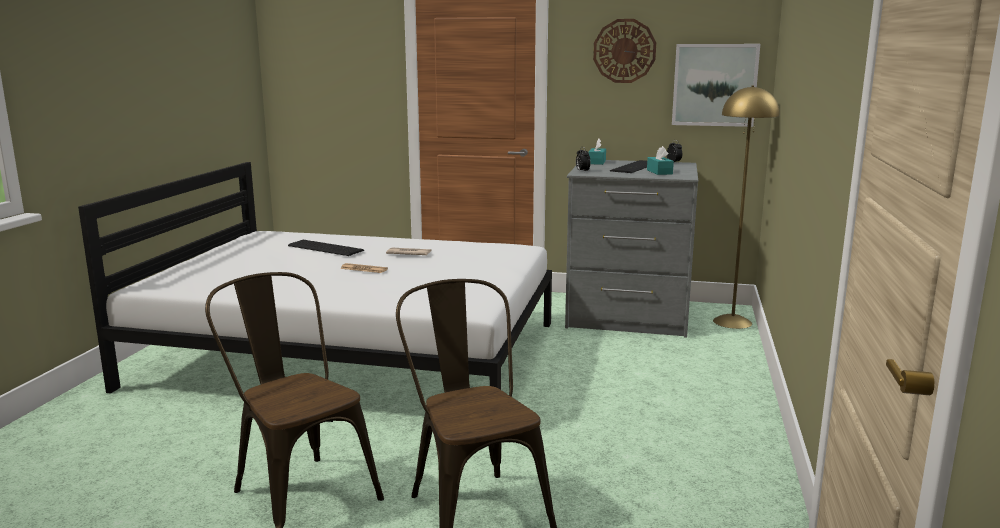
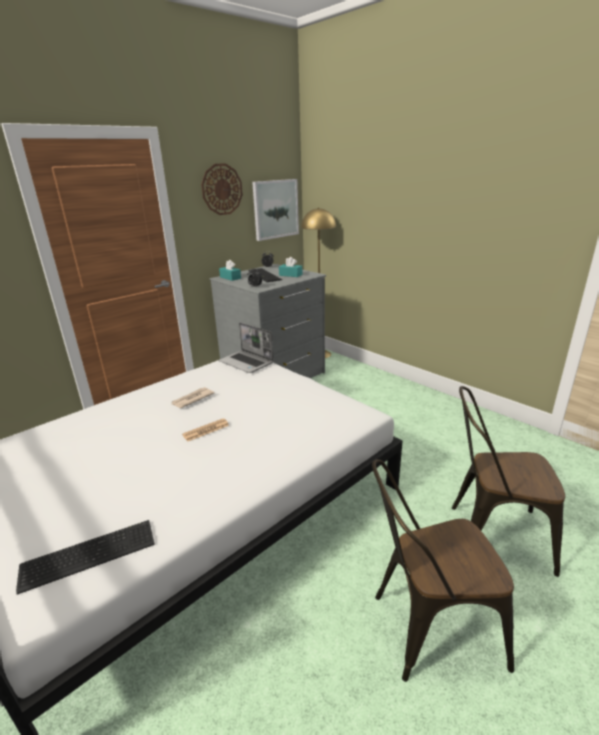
camera: 55 degrees left, 10 degrees up
(325, 248) = (112, 432): keyboard -> keyboard (87, 553)
(511, 251) = (247, 362): none -> laptop

